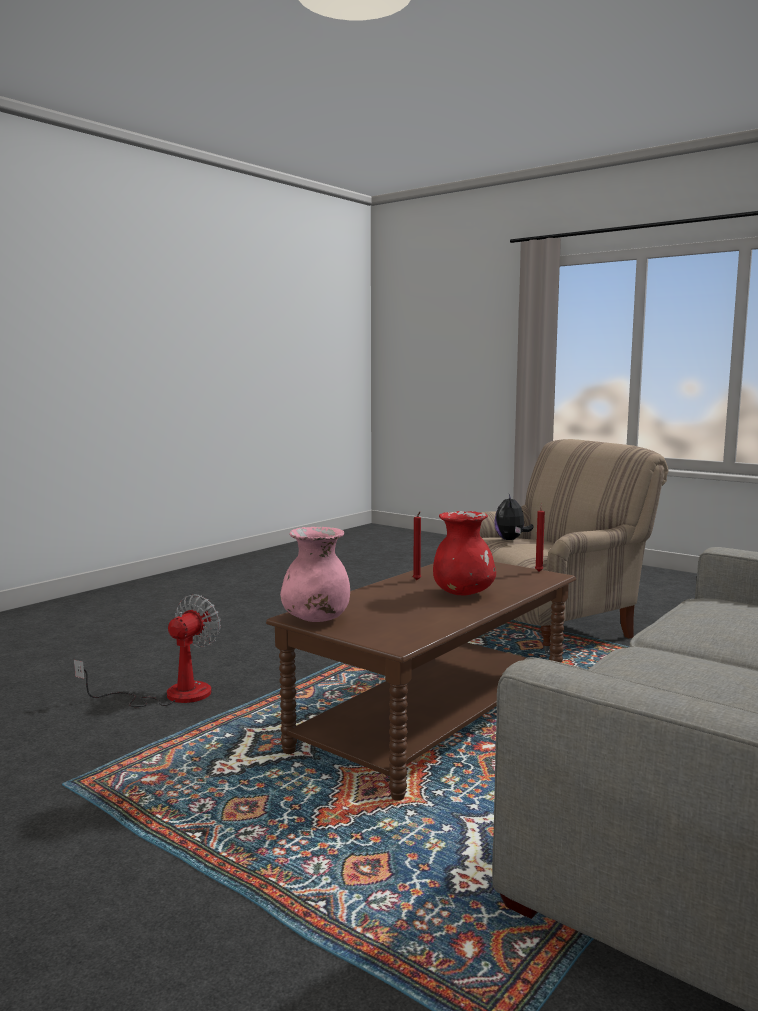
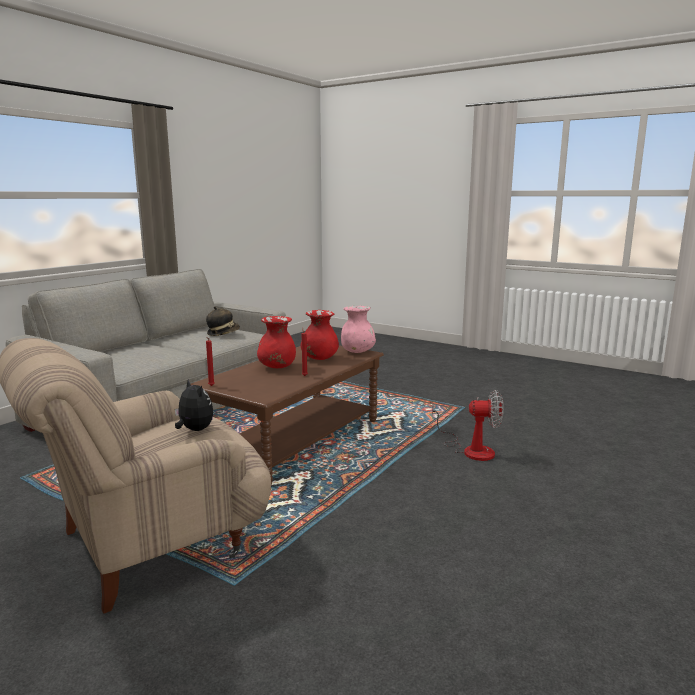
camera: 175 degrees right, 5 degrees up
(171, 695) = (471, 449): fan -> fan turned 105 degrees counterclockwise
(393, 607) = (319, 358): none -> red vase
(511, 540) = (194, 430): plush toy -> plush toy turned 45 degrees counterclockwise
(664, 686) = (223, 333): none -> hat

